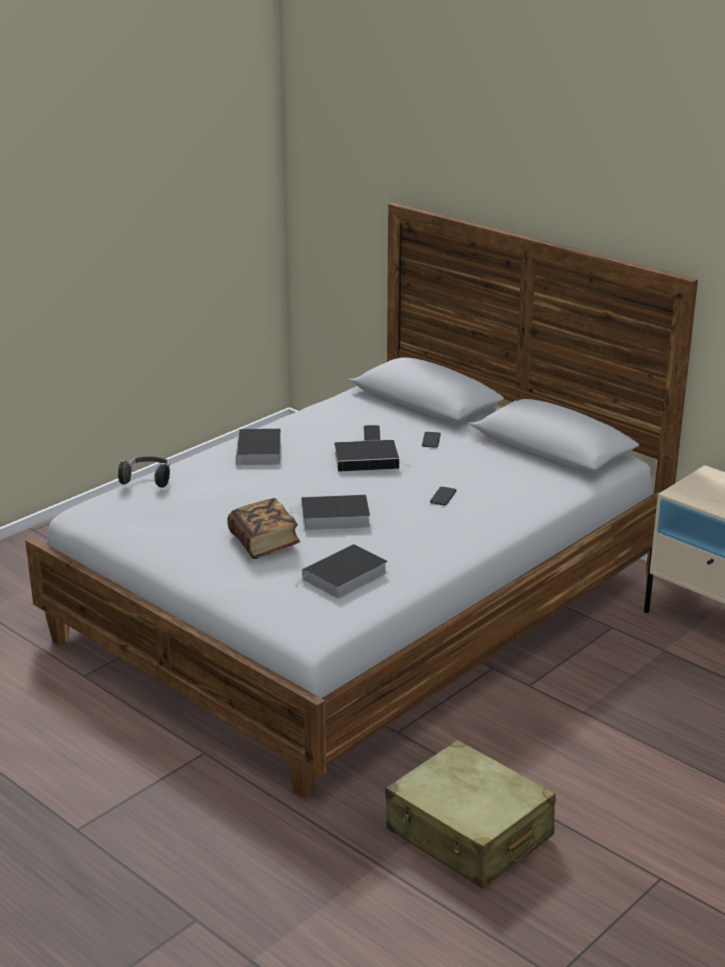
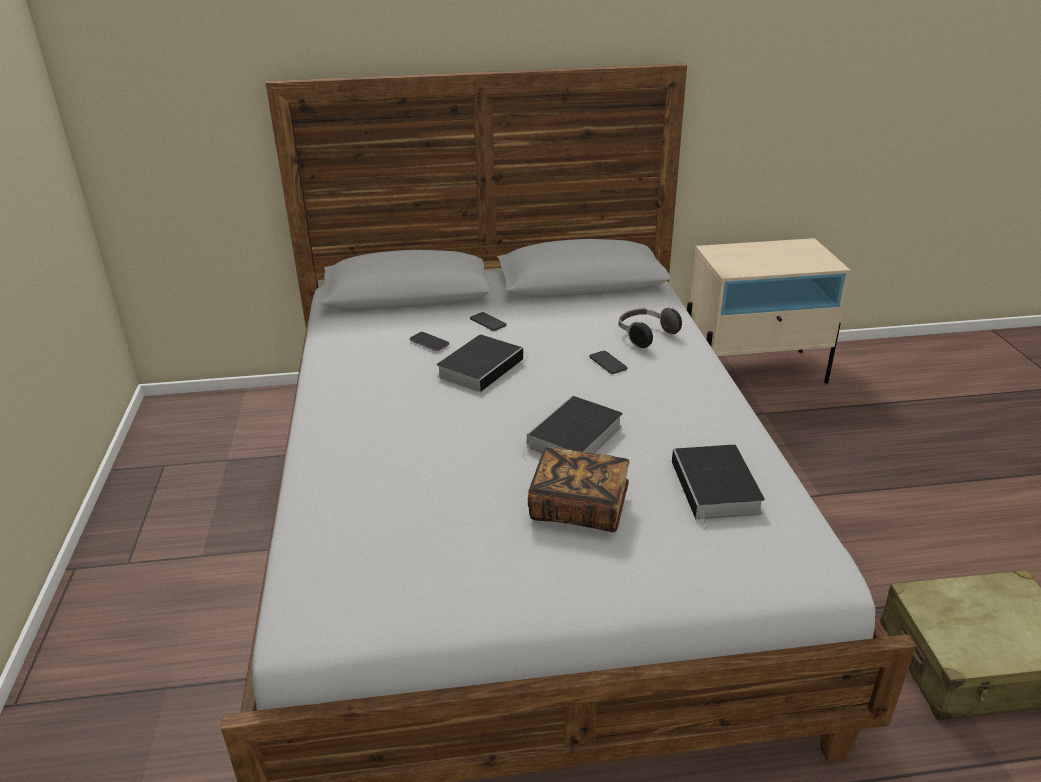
camera: 50 degrees left, 5 degrees up
(147, 480) = (311, 524): headphones -> headphones (645, 336)
(259, 452) = (364, 418): book -> none

